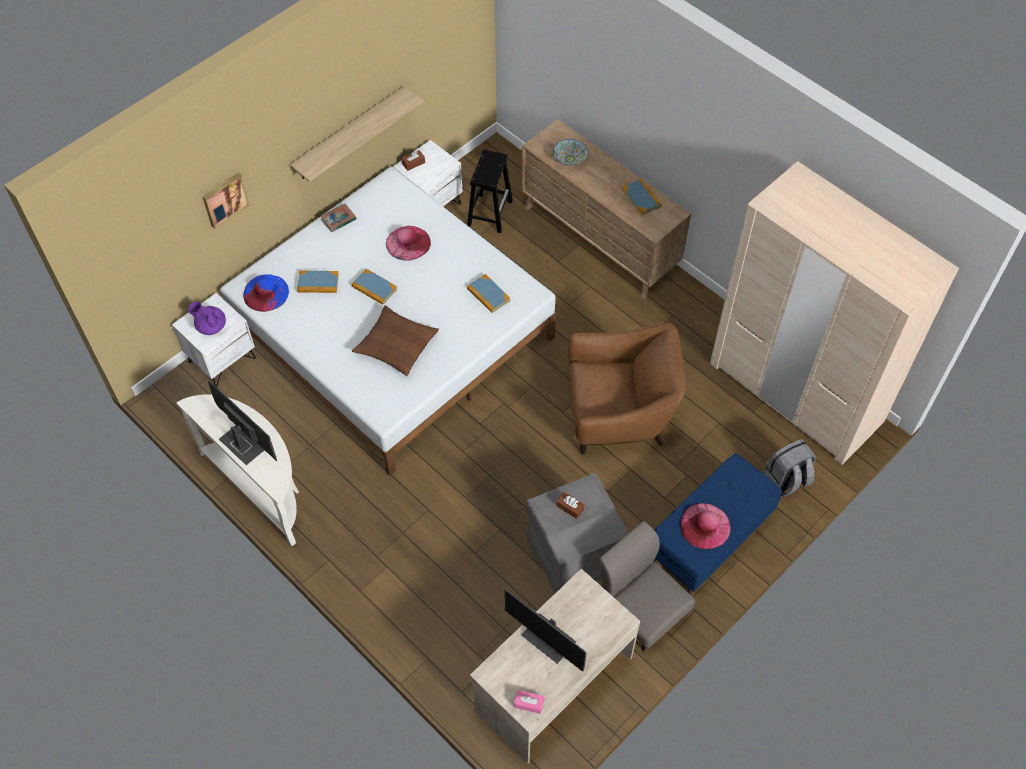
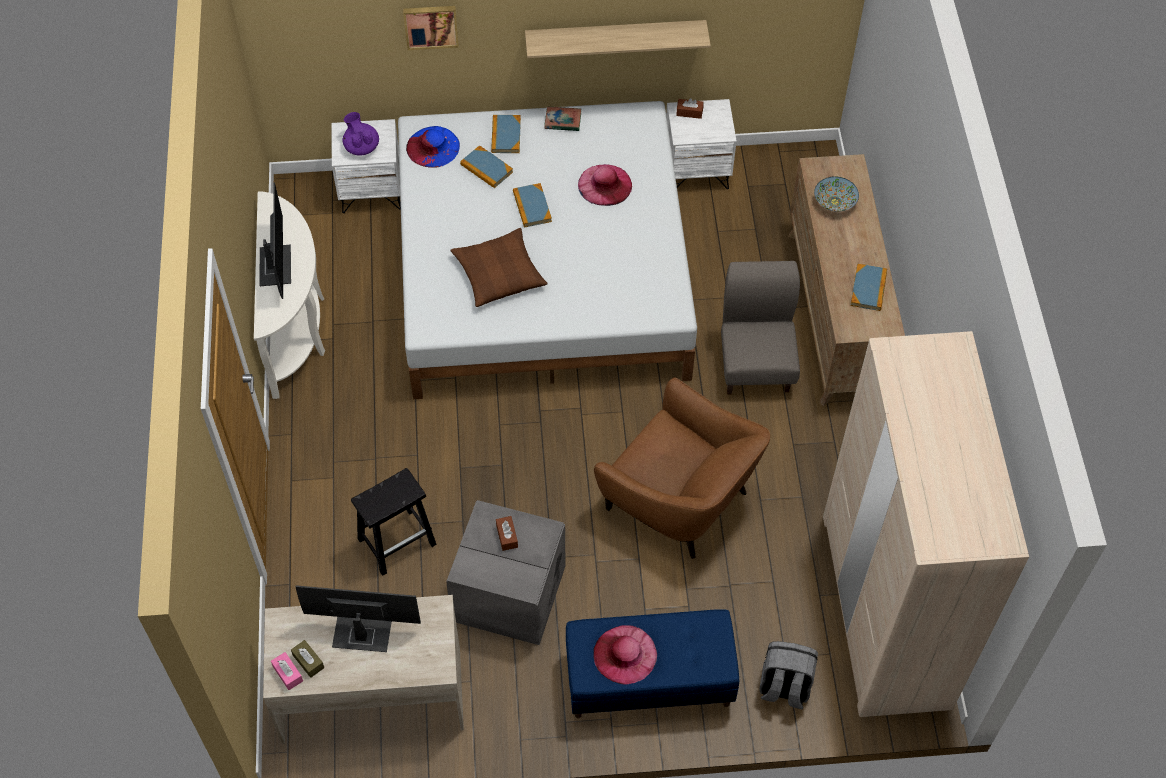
camera: 40 degrees right, 0 degrees up
(488, 295) = (630, 284): book -> book (506, 135)
(490, 212) = (749, 216): black stool -> black stool (398, 541)
(534, 684) = (308, 661): none -> brown tissue box
(549, 639) = (361, 634): monitor -> monitor turned 105 degrees clockwise
(641, 610) = (515, 694): grey chair -> grey chair (755, 363)

